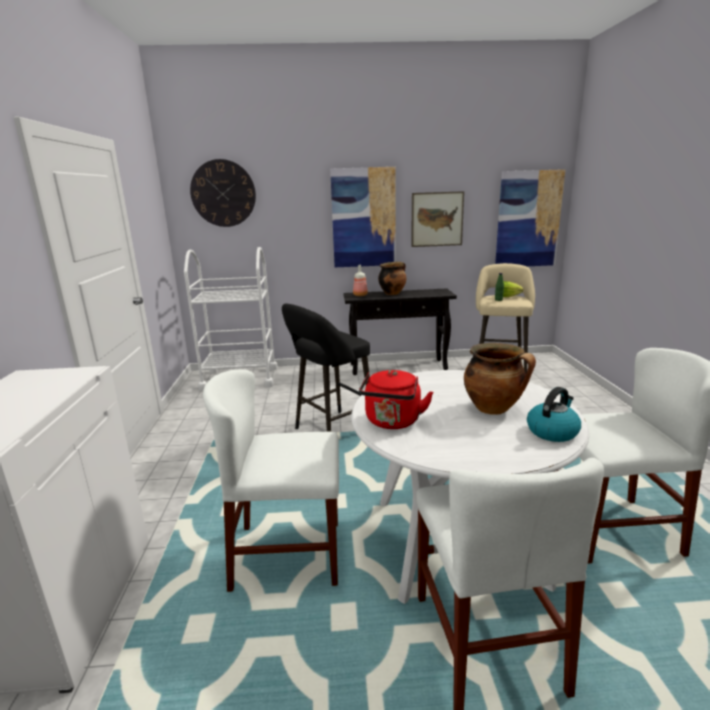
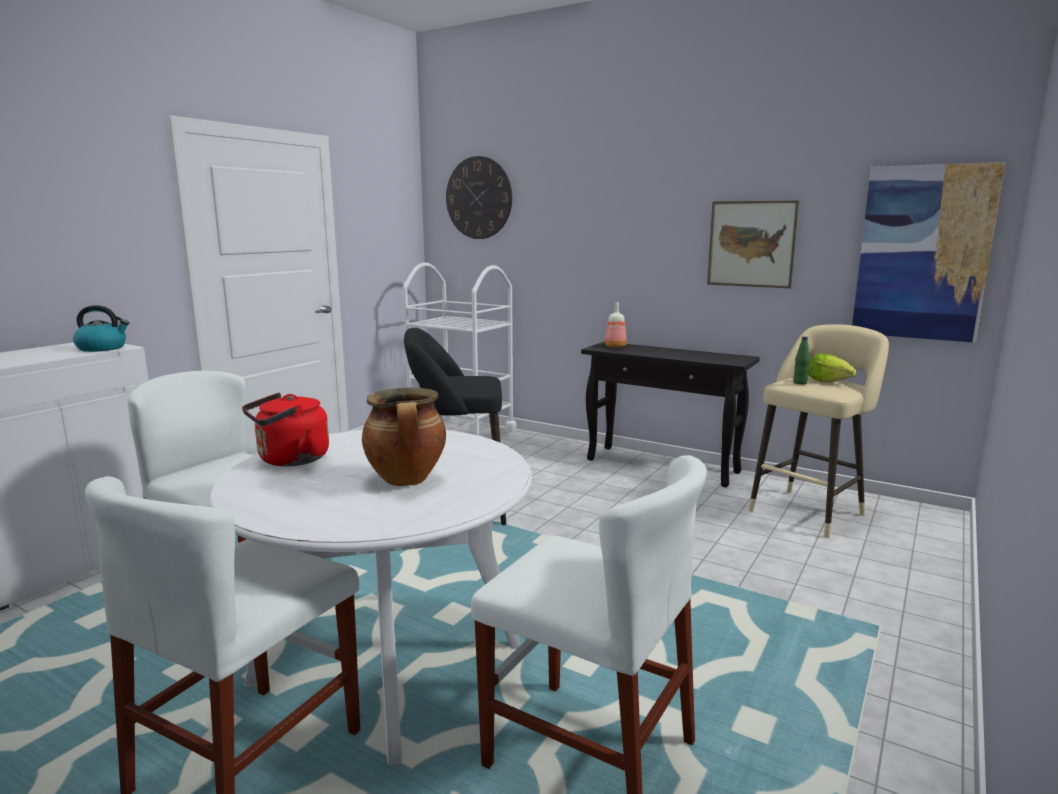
camera: 35 degrees right, 5 degrees down
(363, 218) = (641, 236): picture -> none
(392, 293) = (662, 351): cooking pot -> none
(552, 431) = (396, 517): kettle -> kettle (103, 348)

